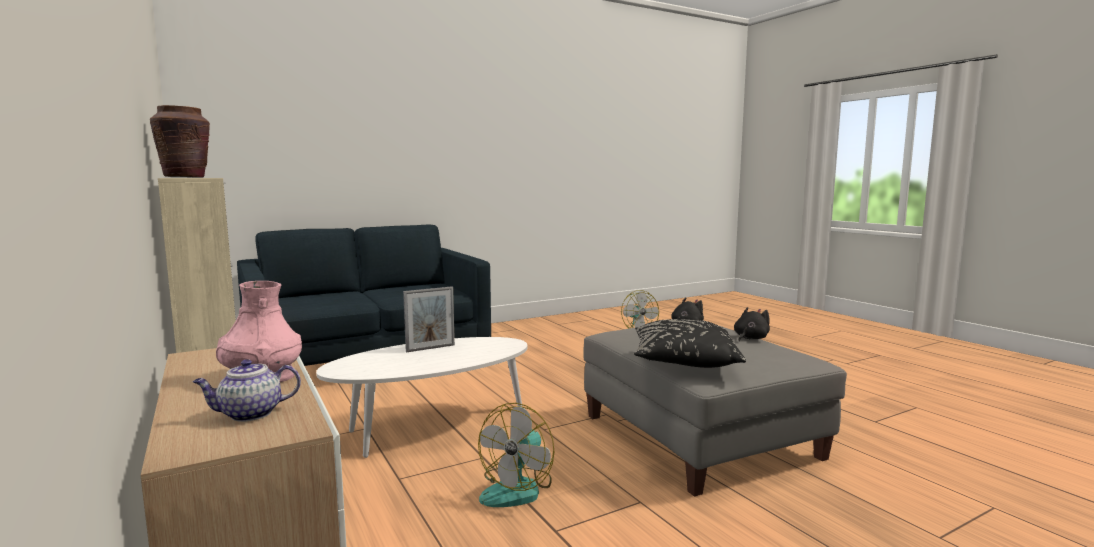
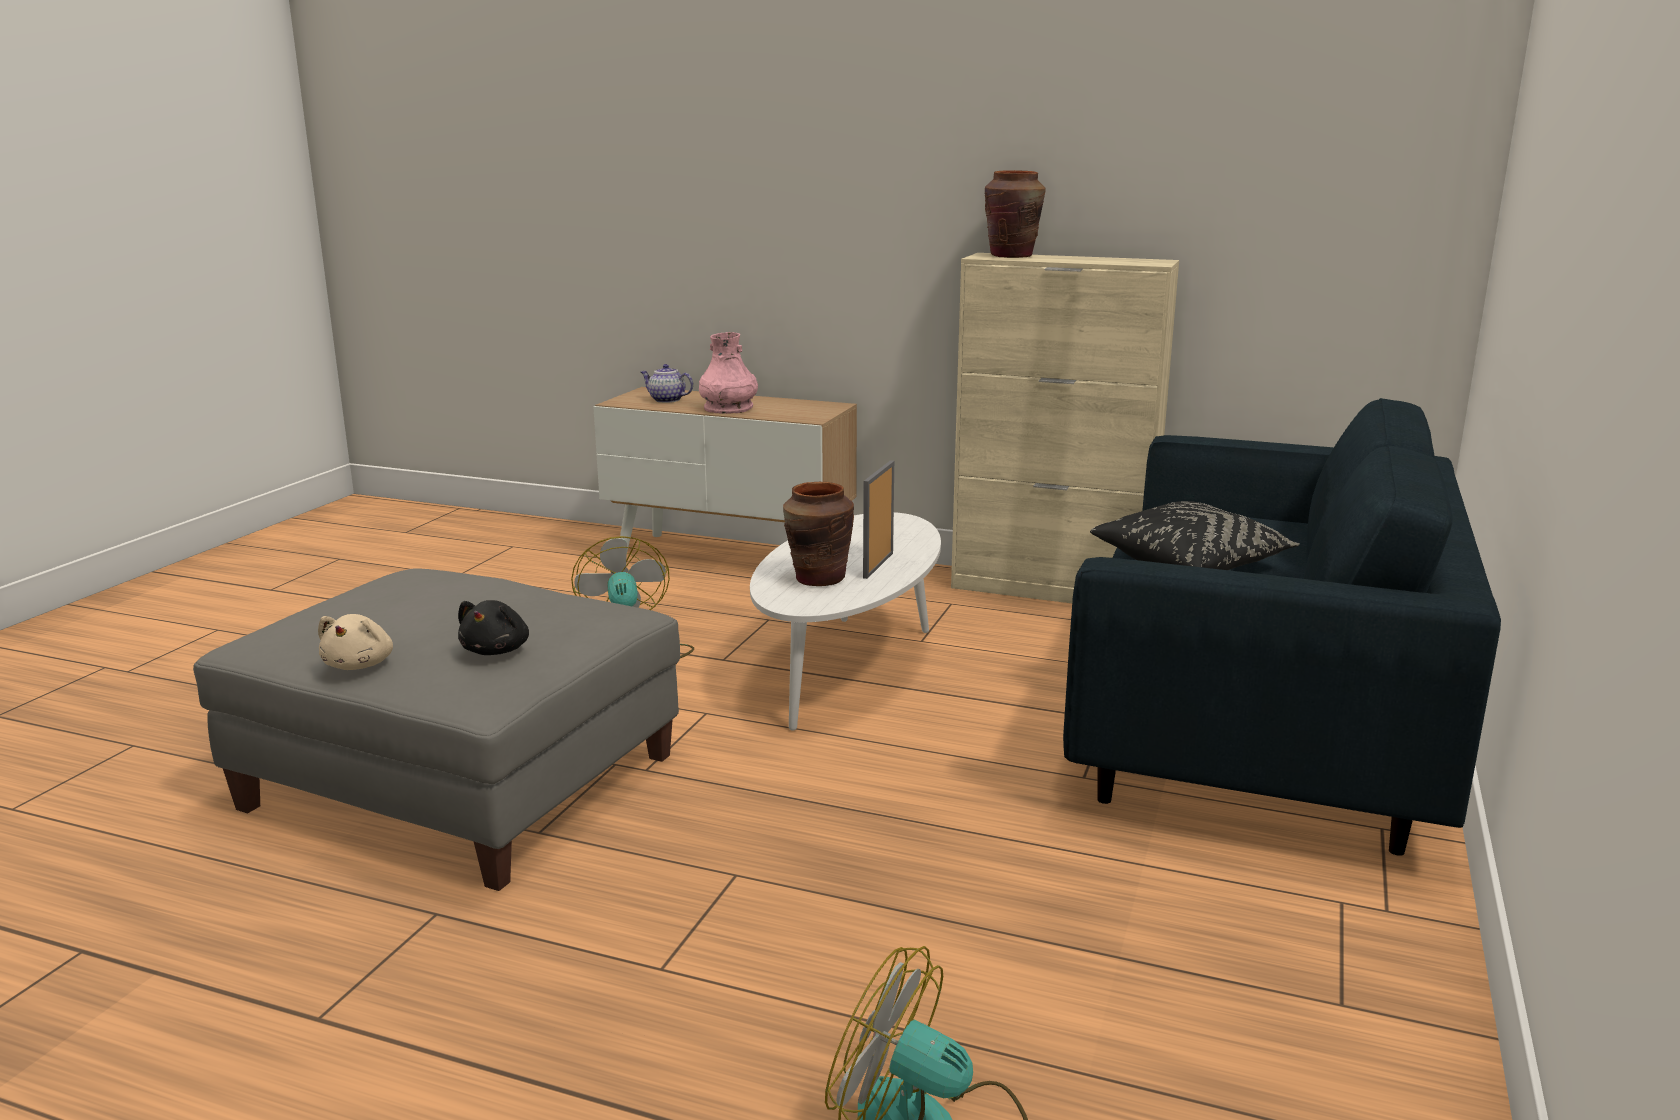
camera: 140 degrees right, 10 degrees up
(249, 414) = (666, 400): teapot -> teapot turned 90 degrees counterclockwise
(473, 349) = (819, 579): none -> brown vase
(684, 362) = (454, 580): black pillow -> black pillow (1191, 564)
(750, 338) = (360, 664): black plush toy -> beige plush toy

